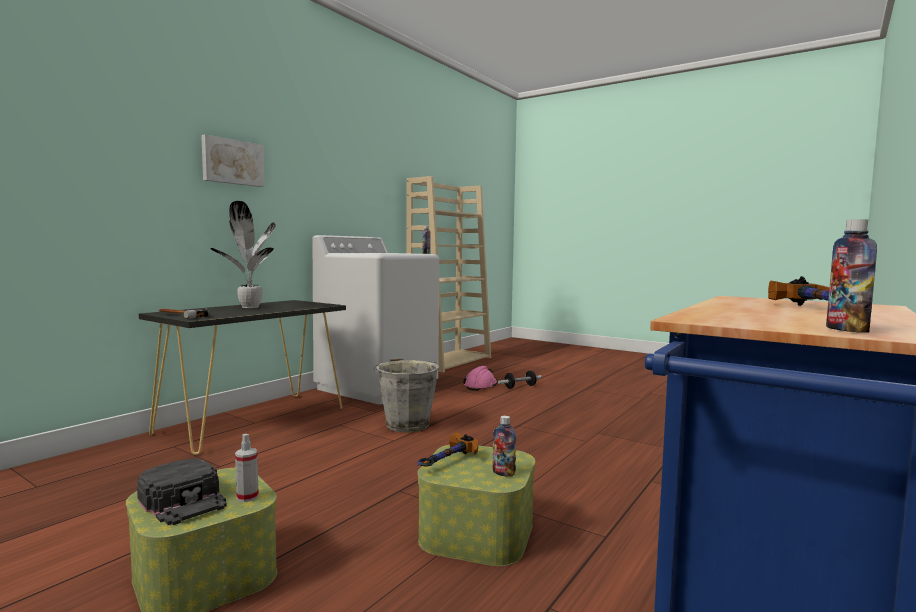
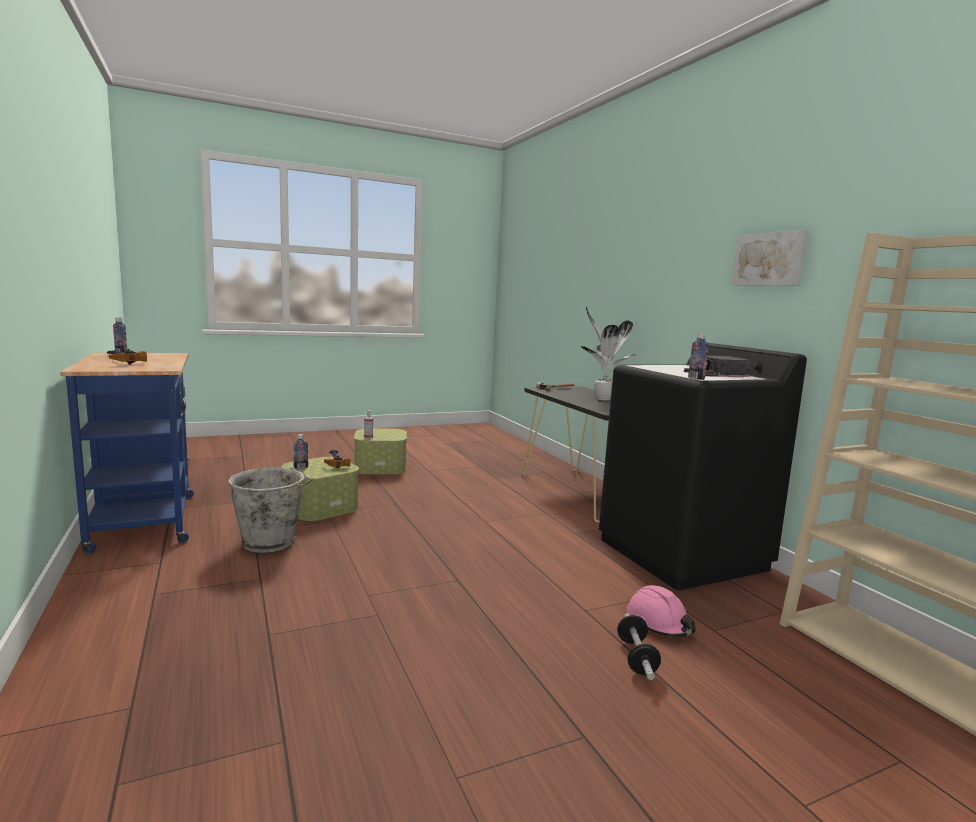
camera: 120 degrees right, 5 degrees up
(184, 500) = (382, 432): black cap -> black cap (716, 374)
(232, 162) = (650, 268): picture -> picture (769, 259)
(378, 387) = (682, 554): white washing machine -> black washing machine
(407, 424) = (520, 534): grey bucket -> grey bucket (271, 542)

